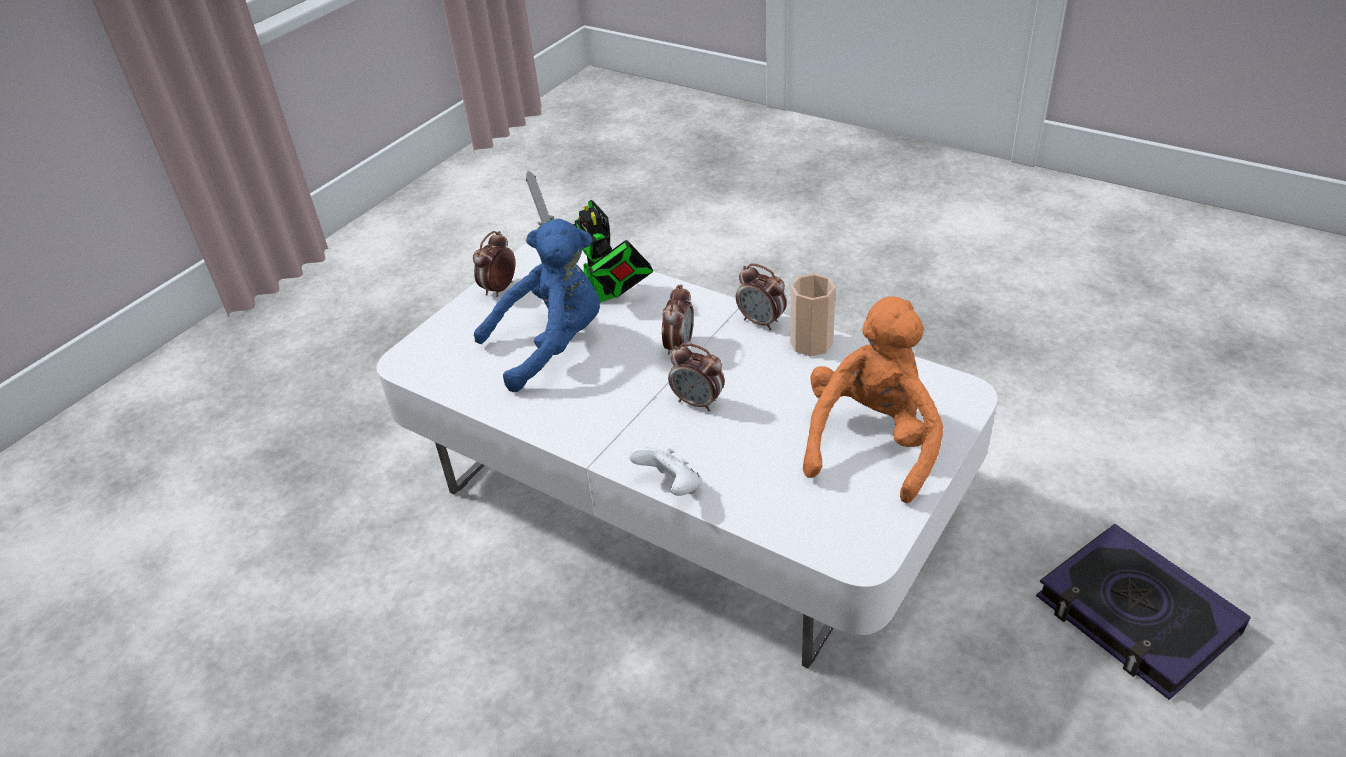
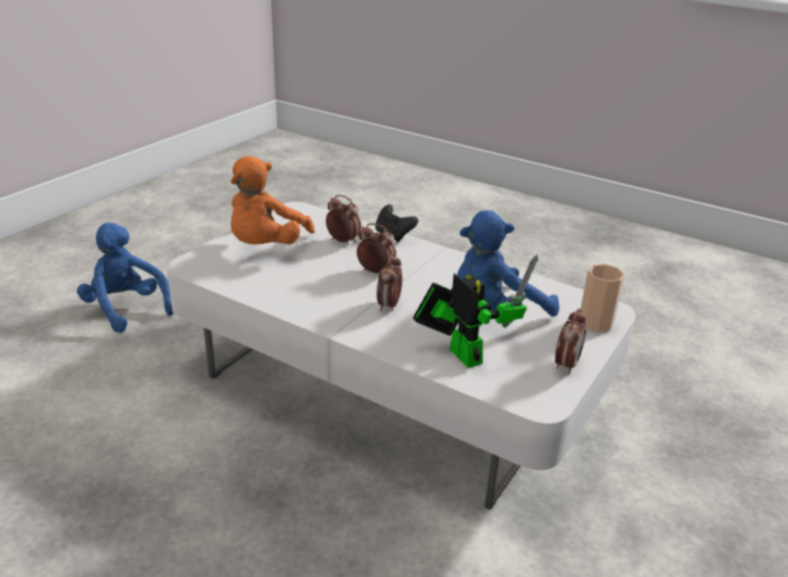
camera: 175 degrees right, 10 degrees down
(671, 487) = (393, 235): white game controller -> black game controller
(761, 322) = (318, 319): alarm clock -> alarm clock (343, 241)
(811, 343) = (282, 301): cup -> cup (596, 322)
(1135, 616) = (126, 309): book -> blue plush toy

